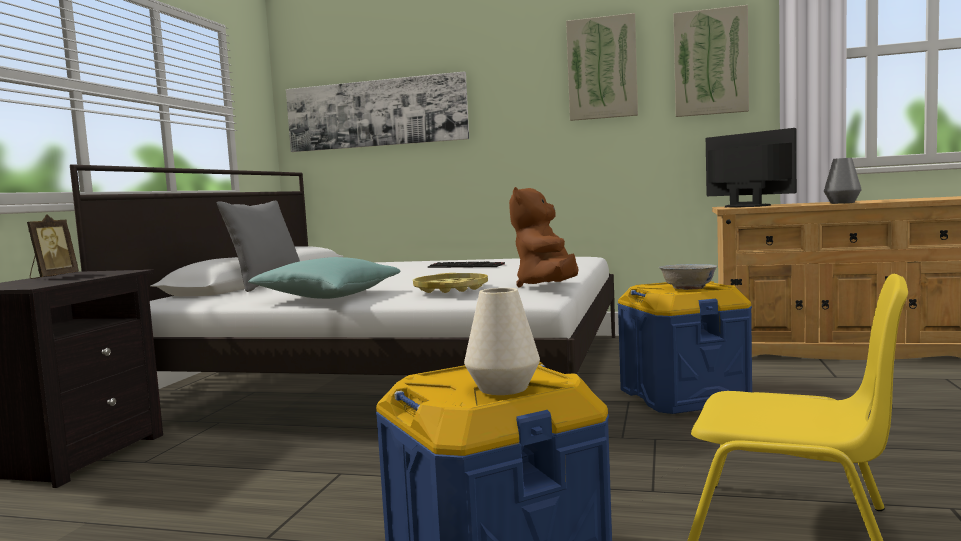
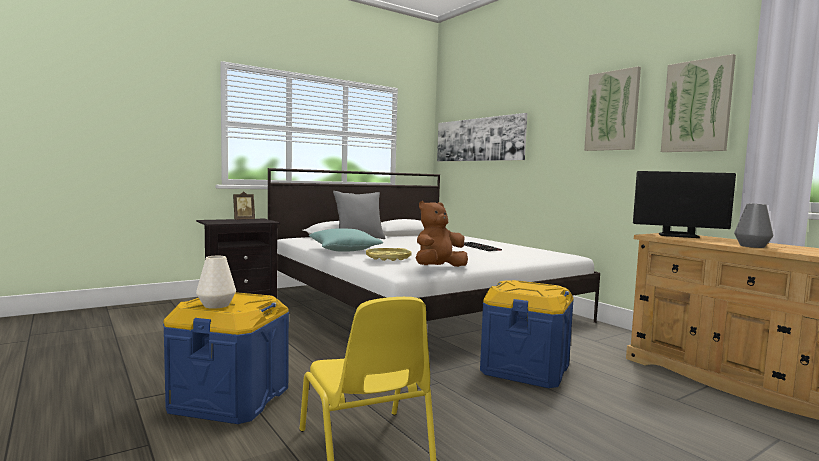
camera: 40 degrees right, 0 degrees up
(688, 288) = (526, 289): white bowl -> none
(747, 206) = (678, 236): monitor -> monitor turned 105 degrees clockwise

